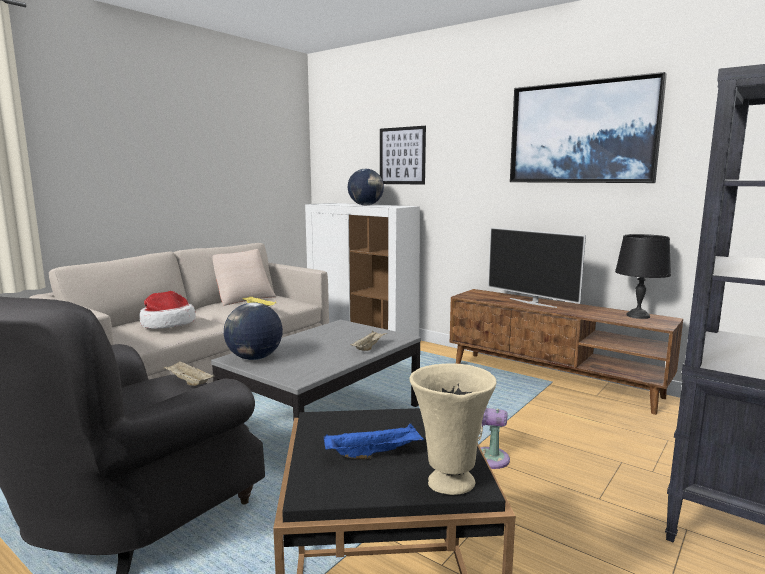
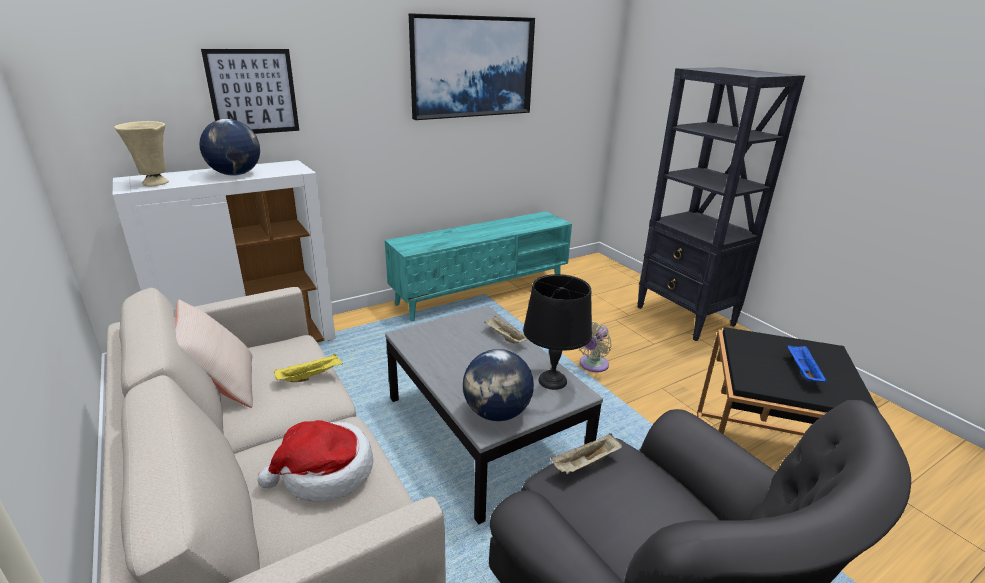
camera: 70 degrees left, 15 degrees up
(449, 483) = (832, 356): beige vase -> beige vase (155, 183)
(532, 303) = (464, 235): television -> none
(553, 380) = (482, 292): brown tv stand -> turquoise tv stand
(638, 316) = (531, 219): black table lamp -> black table lamp (553, 380)

